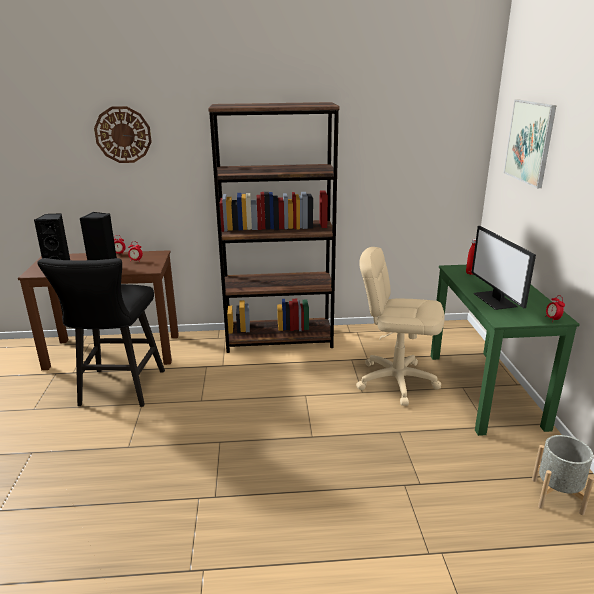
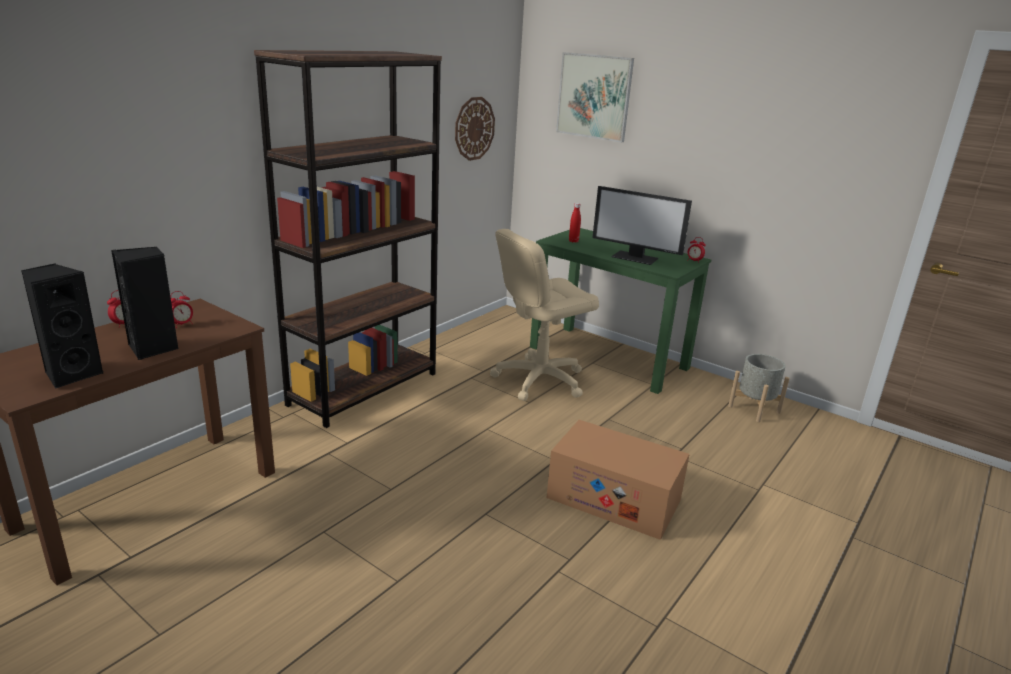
camera: 50 degrees left, 0 degrees up
(119, 391) = (261, 537): black stool -> none
(123, 135) = (106, 104): wall clock -> wall clock (474, 128)
(304, 482) = (613, 499): none -> cardboard box

